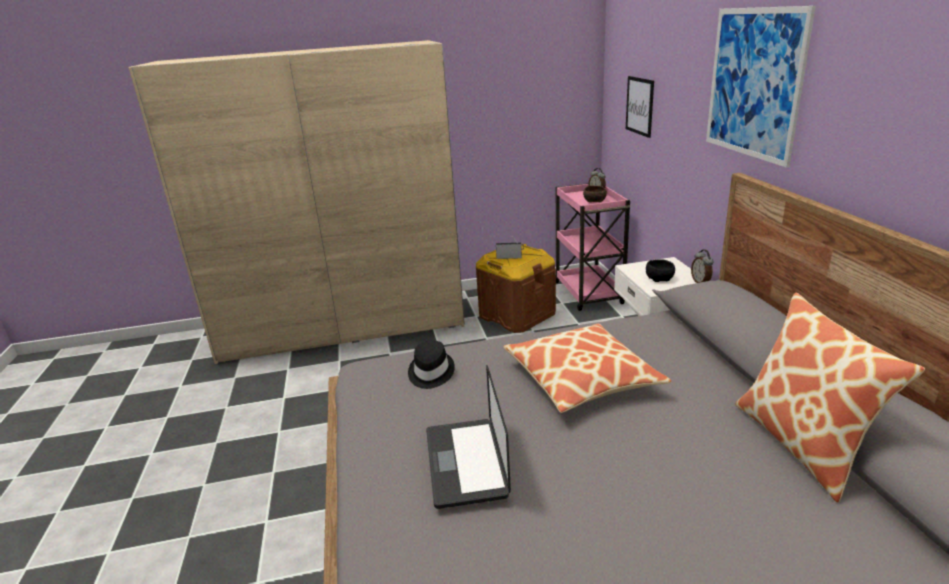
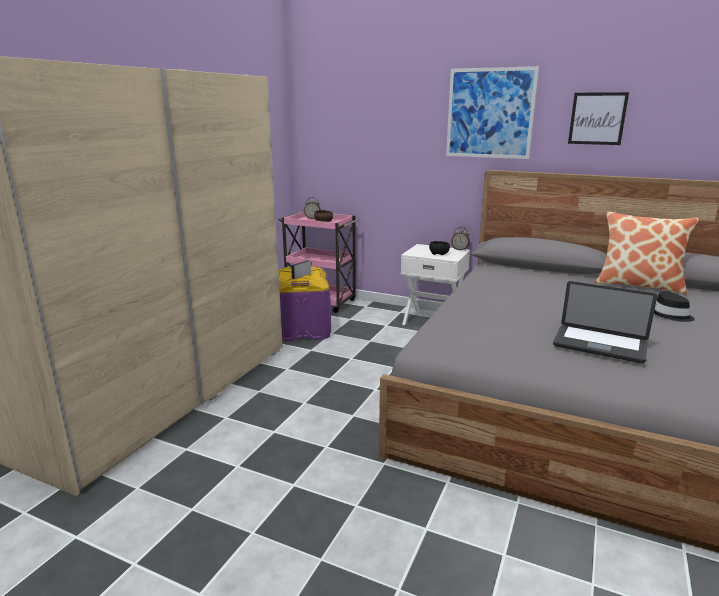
camera: 55 degrees left, 5 degrees down
(430, 373) = (479, 325): black hat -> black hat (670, 314)
(516, 315) = (301, 330): brown storage box -> purple storage box
(582, 379) = (533, 298): pillow -> none
(639, 106) = (354, 142): picture -> picture (597, 118)

